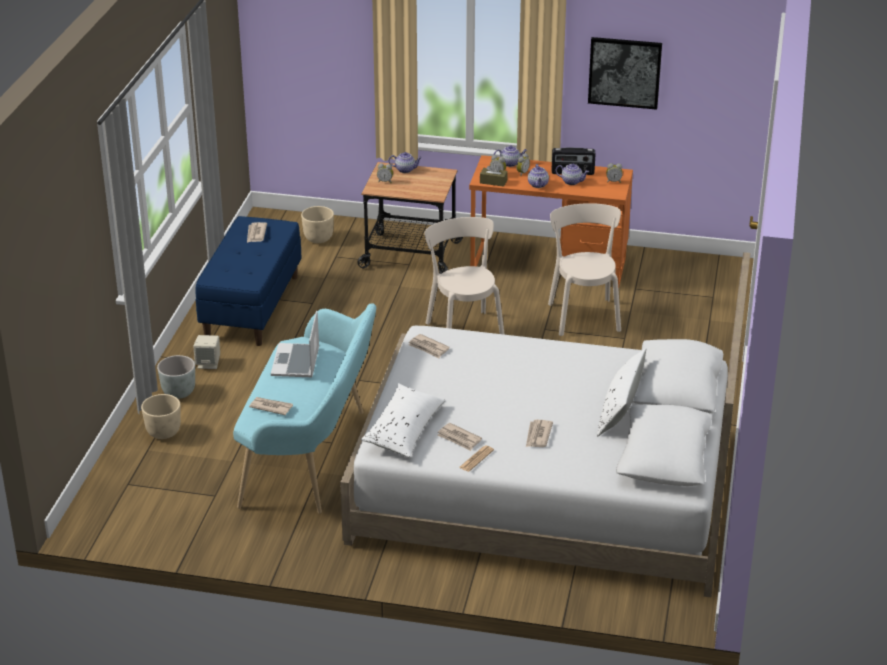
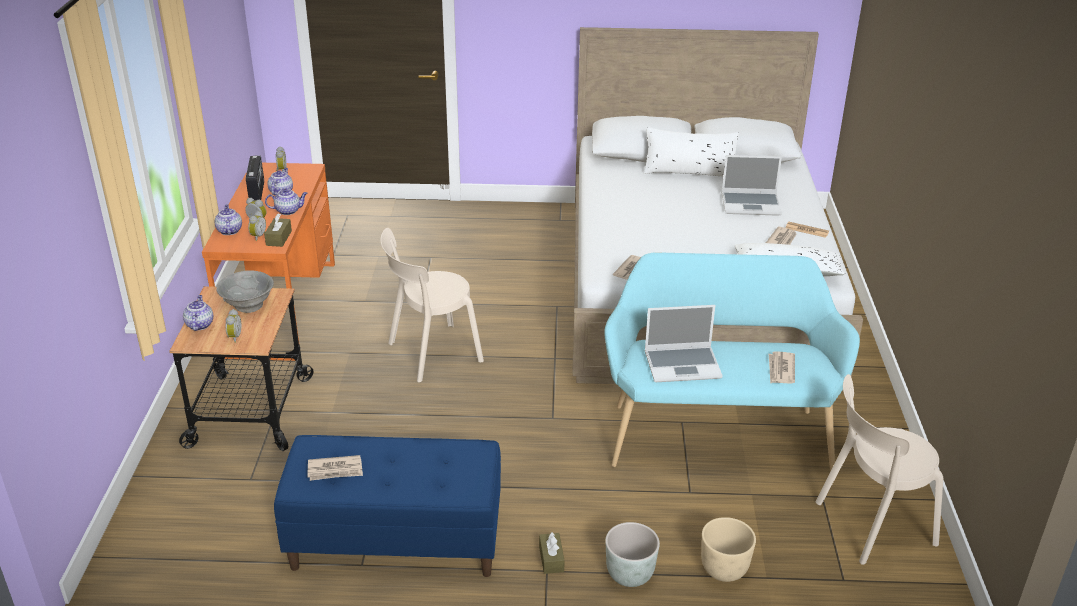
camera: 100 degrees left, 0 degrees up
(208, 363) = (551, 559): beige speaker -> brown tissue box
(318, 238) = (195, 504): beige planter -> none
(424, 185) = (248, 306): none -> grey bowl
(538, 435) = (751, 204): newspaper -> laptop
(583, 315) = (389, 281): beige chair -> beige chair (870, 524)
(624, 72) = (201, 67): picture -> none

